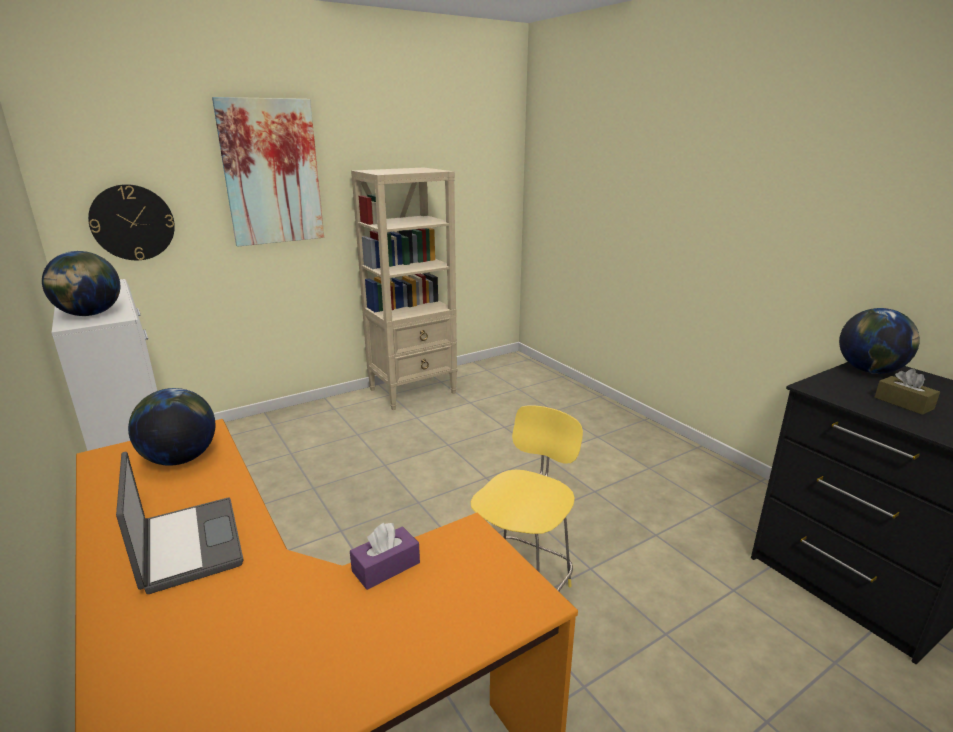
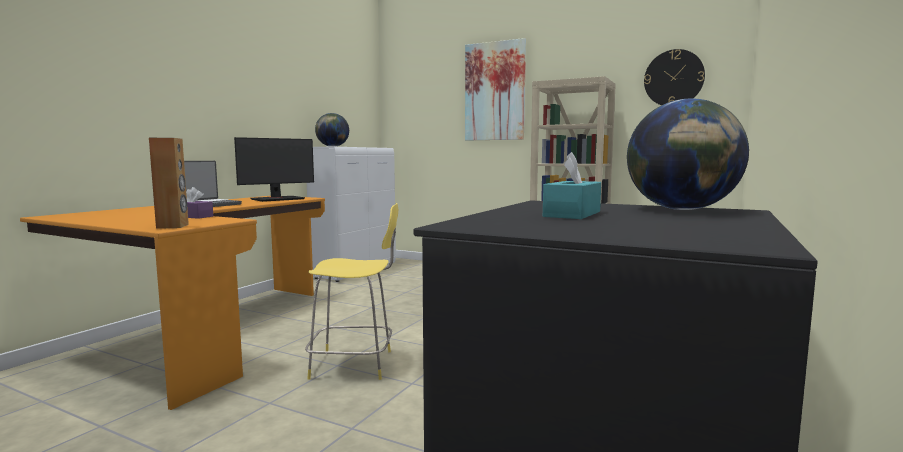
camera: 60 degrees right, 15 degrees down
(132, 222) = (417, 121): wall clock -> wall clock (673, 78)
(180, 459) = (277, 199): globe -> monitor
(512, 593) = (173, 226): none -> brown speaker
(903, 403) = (572, 214): brown tissue box -> turquoise tissue box

